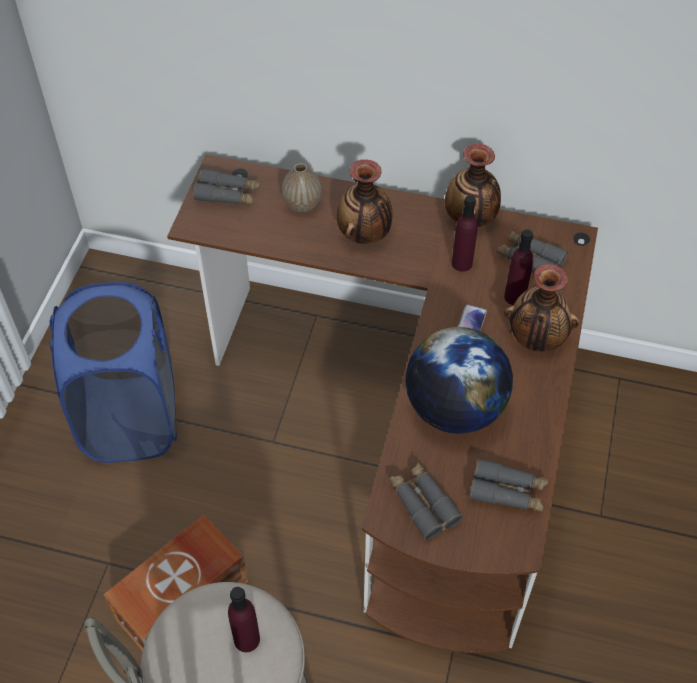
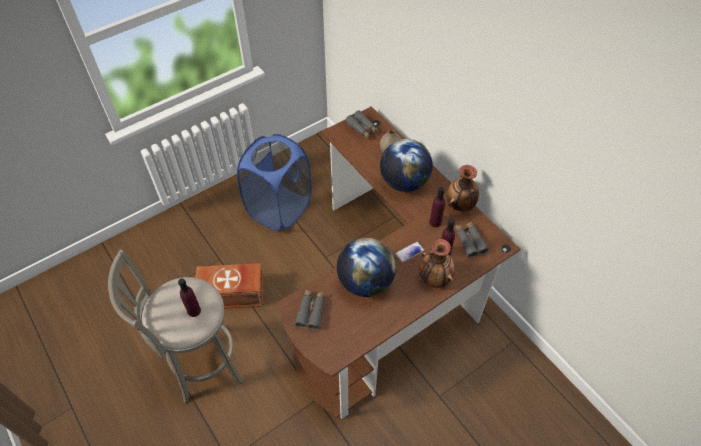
camera: 40 degrees right, 0 degrees up
(365, 235) = (404, 182): vase -> globe
(508, 491) = (351, 333): grey binoculars -> none

